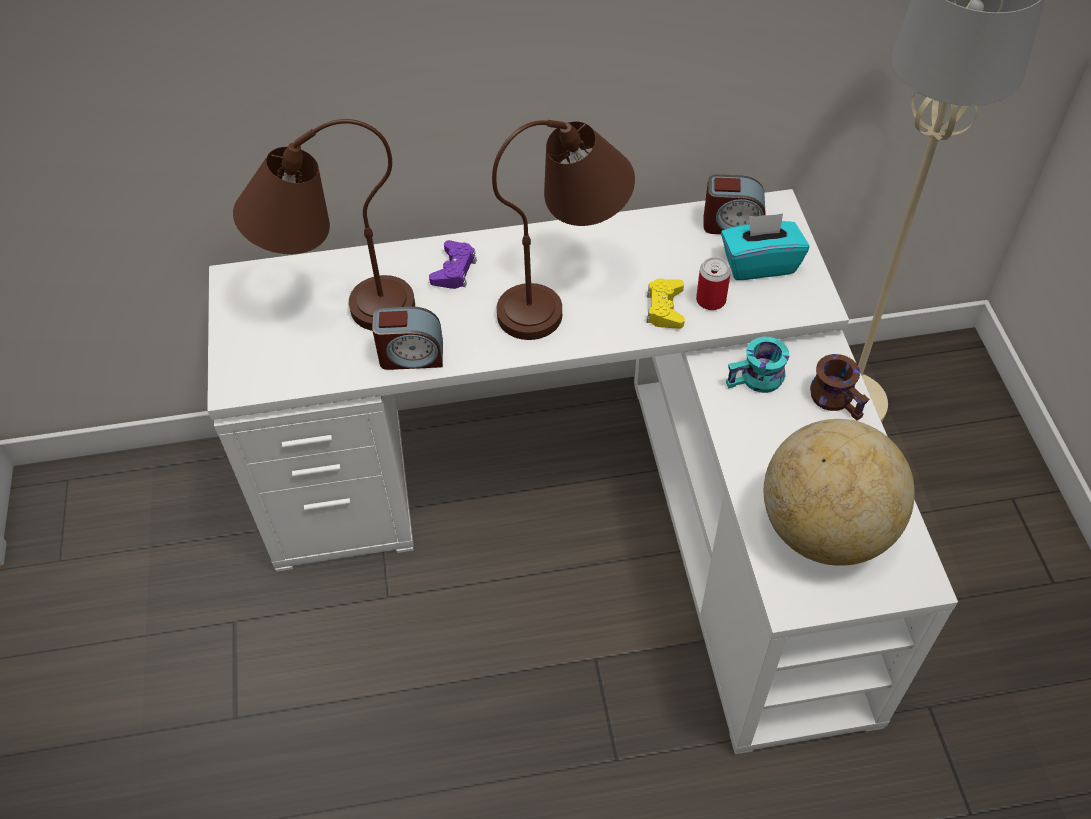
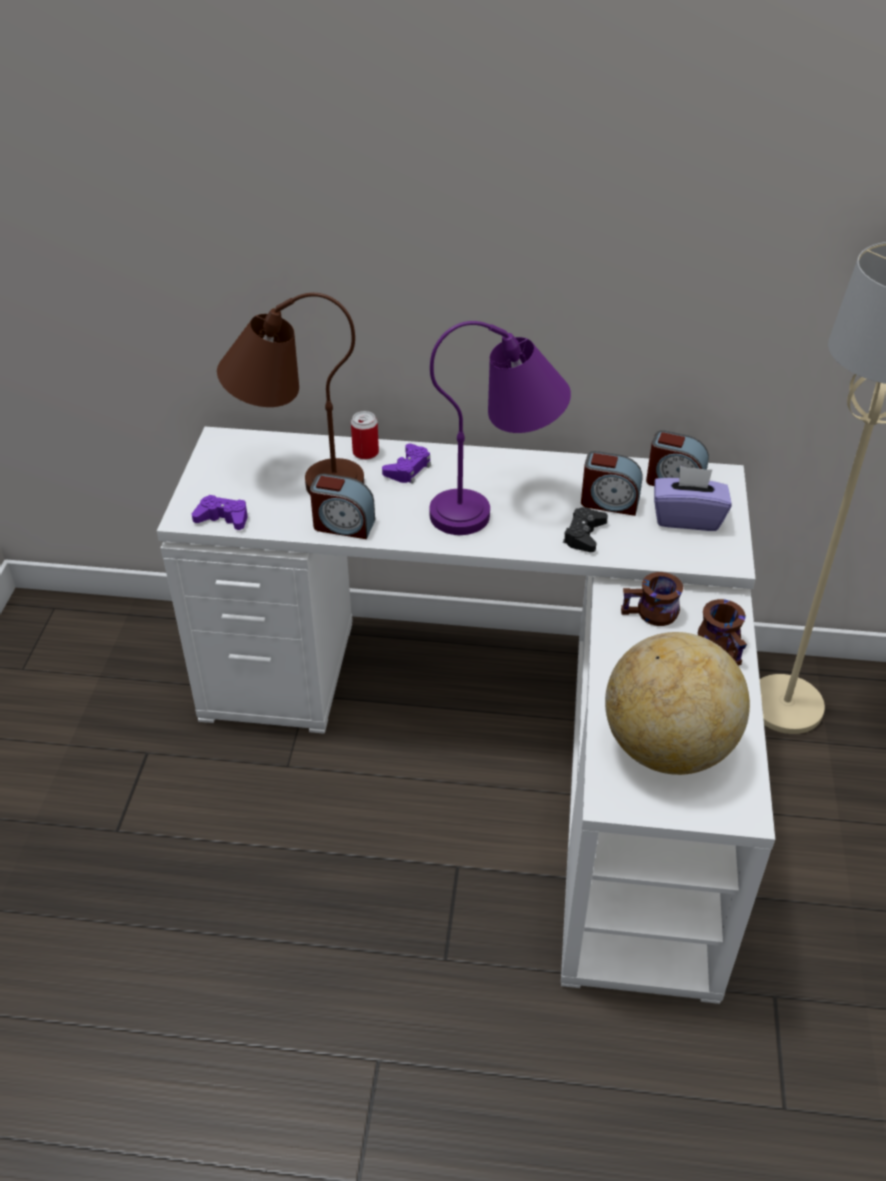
camera: 15 degrees right, 10 degrees down
(276, 378) = (223, 518): none -> purple game controller
(565, 294) = (498, 506): brown table lamp -> purple table lamp
(665, 308) = (584, 535): yellow game controller -> black game controller
(676, 263) = (609, 502): none -> alarm clock
(711, 300) = (629, 537): can -> can (365, 453)
(757, 381) = (651, 615): turquoise mug -> brown mug
(759, 264) = (687, 517): turquoise tissue box -> purple tissue box

